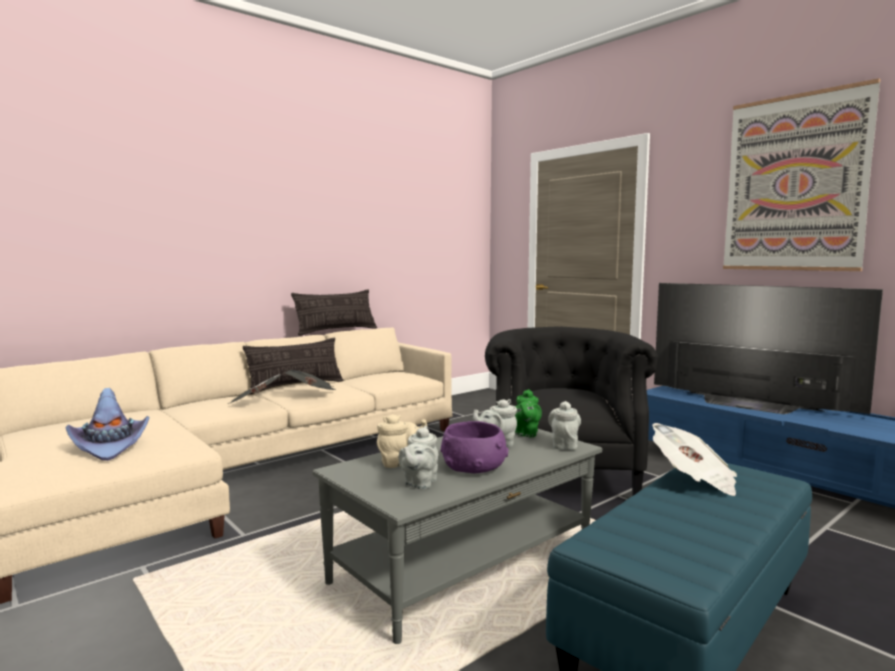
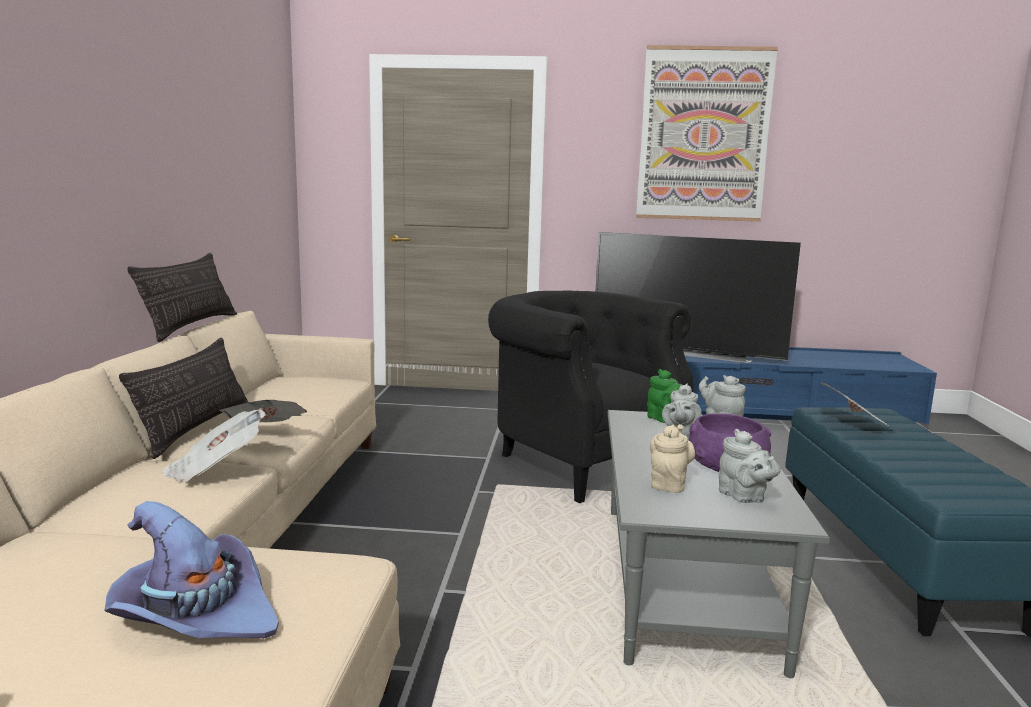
camera: 45 degrees left, 5 degrees up
(749, 403) = (686, 352): television -> television turned 150 degrees counterclockwise

